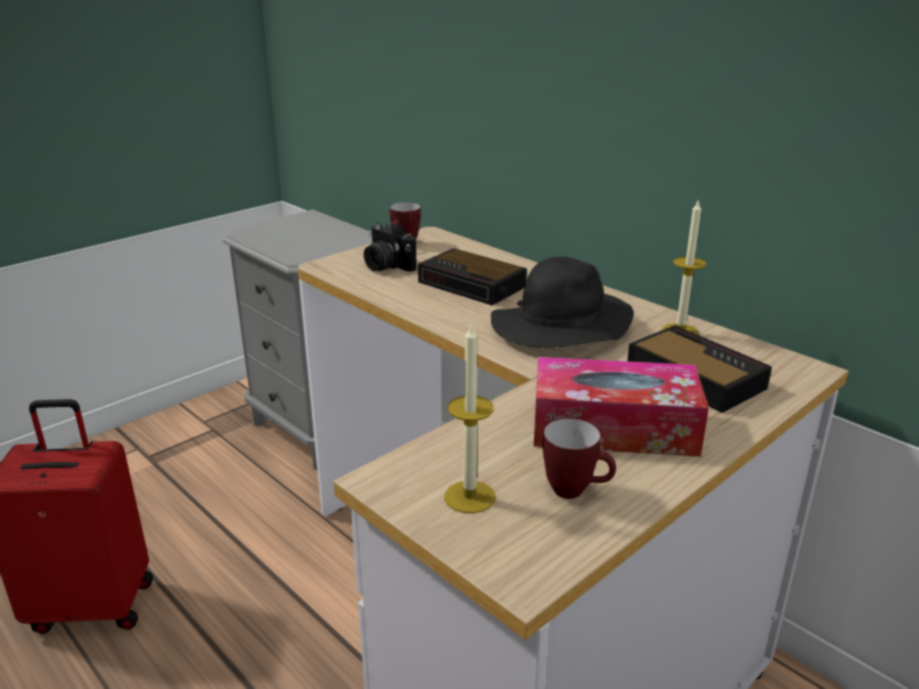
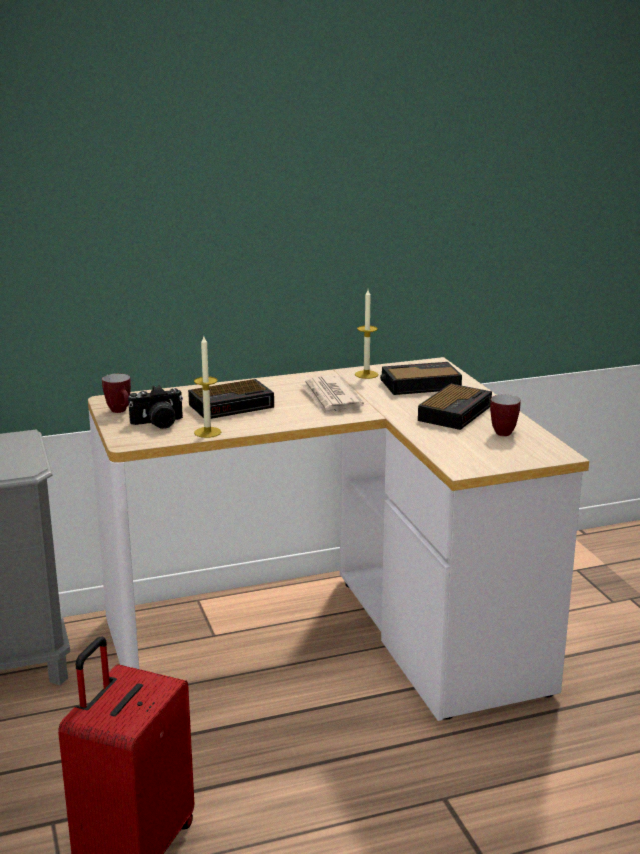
camera: 65 degrees left, 5 degrees down
(469, 497) = (493, 453): candle -> candle (207, 432)
(560, 329) = (331, 398): black hat -> newspaper
(613, 428) = (455, 412): tissue box -> alarm clock

